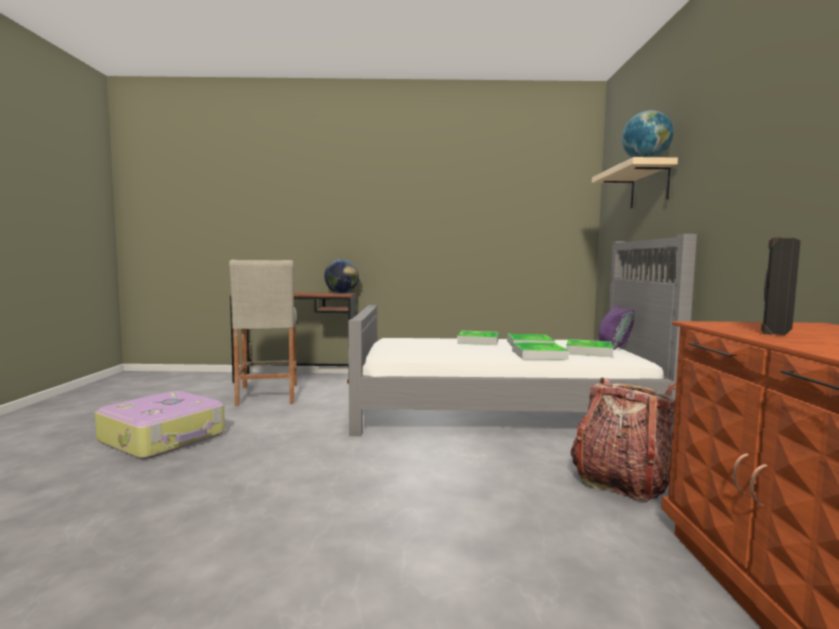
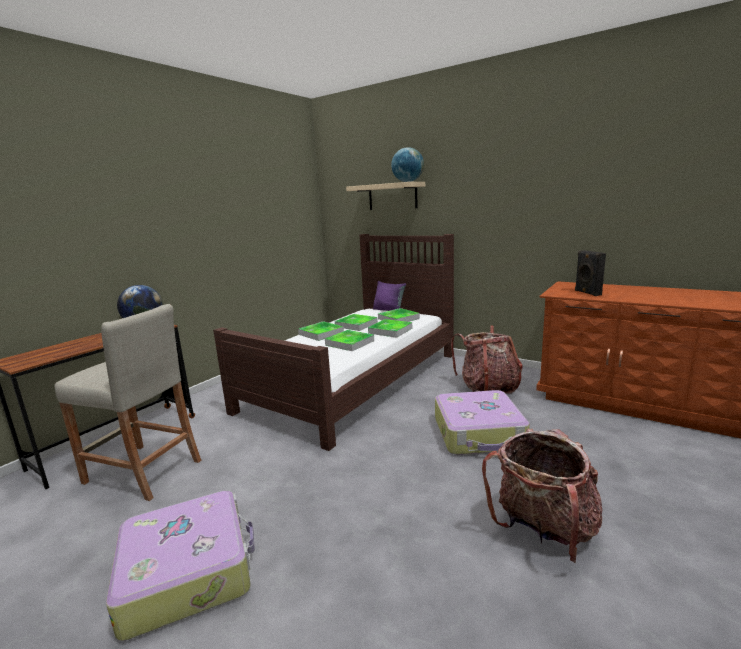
camera: 55 degrees left, 10 degrees up
(285, 584) = (543, 530): none -> backpack
(470, 350) = (349, 343): none -> tray
(476, 500) = (479, 434): none -> suitcase
(502, 411) = (355, 380): grey bed -> brown bed

